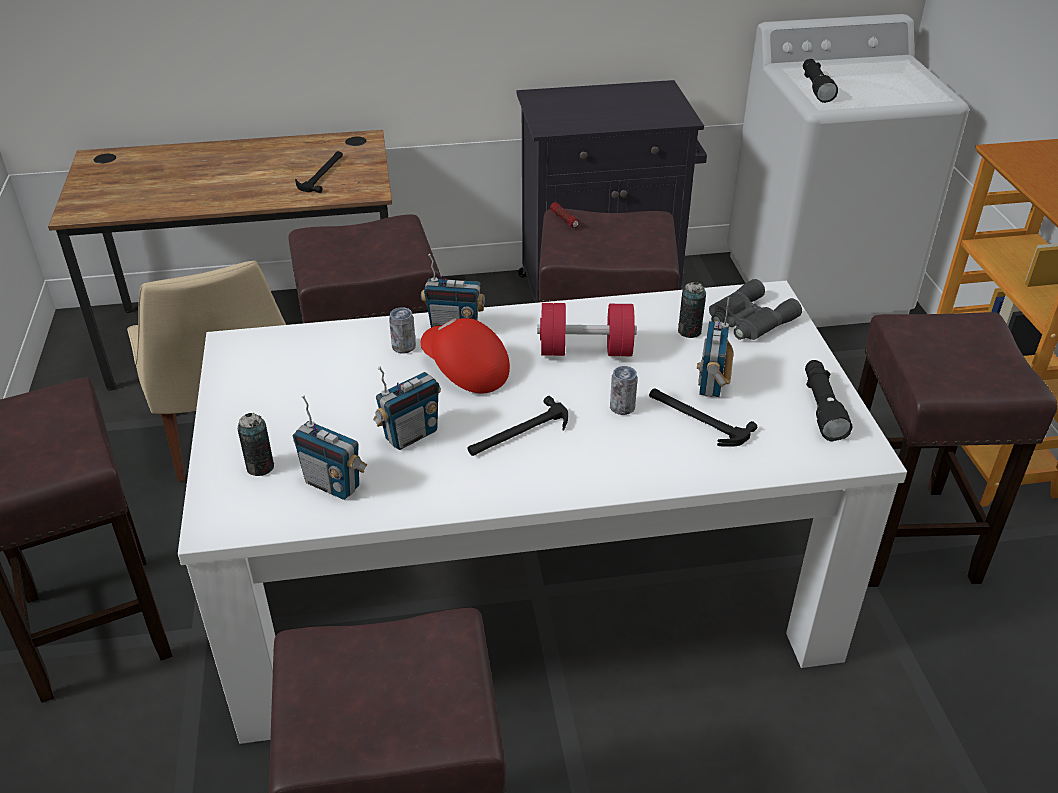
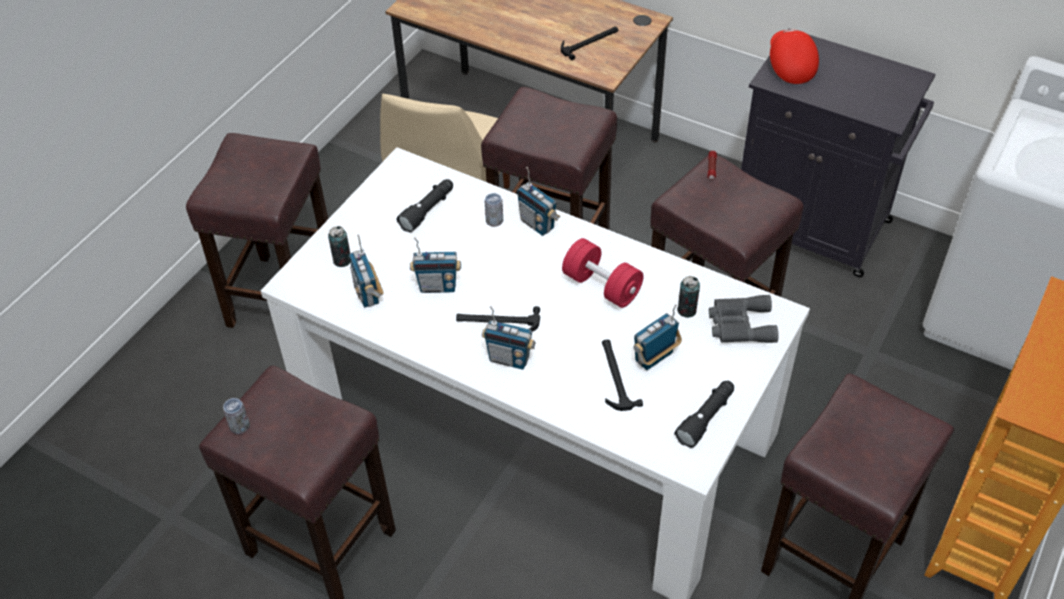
camera: 40 degrees right, 10 degrees up
(464, 370) = (512, 258): red cap -> red cap (789, 65)
(573, 460) = (509, 359): none -> radio
(622, 408) = (577, 341): can -> can (239, 426)
(815, 87) = (1023, 144): black flashlight -> black flashlight (428, 210)

